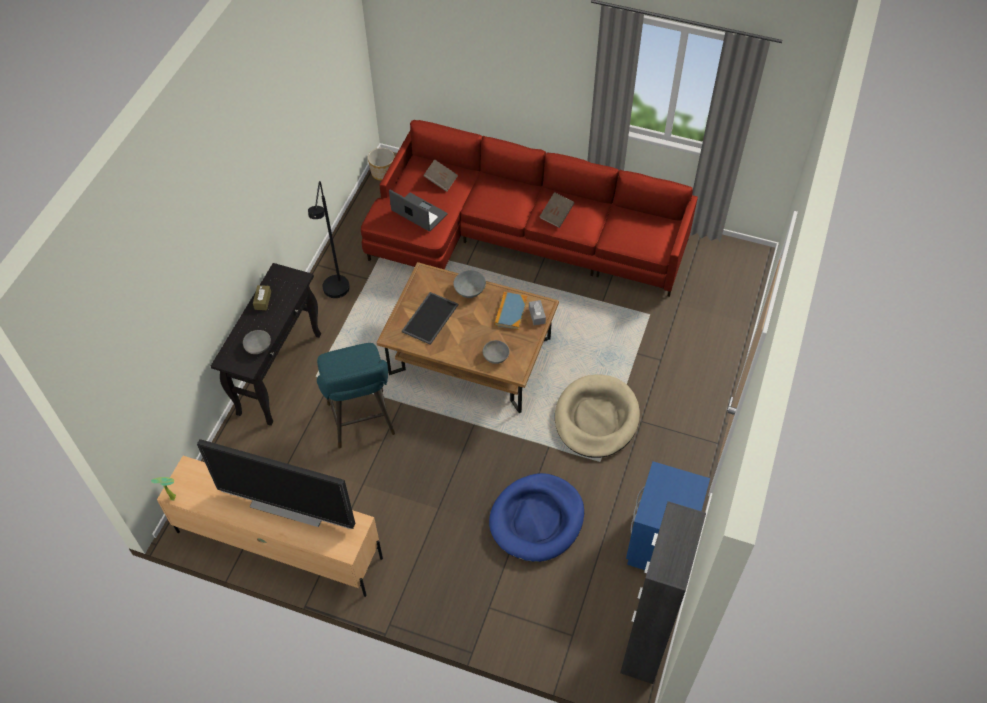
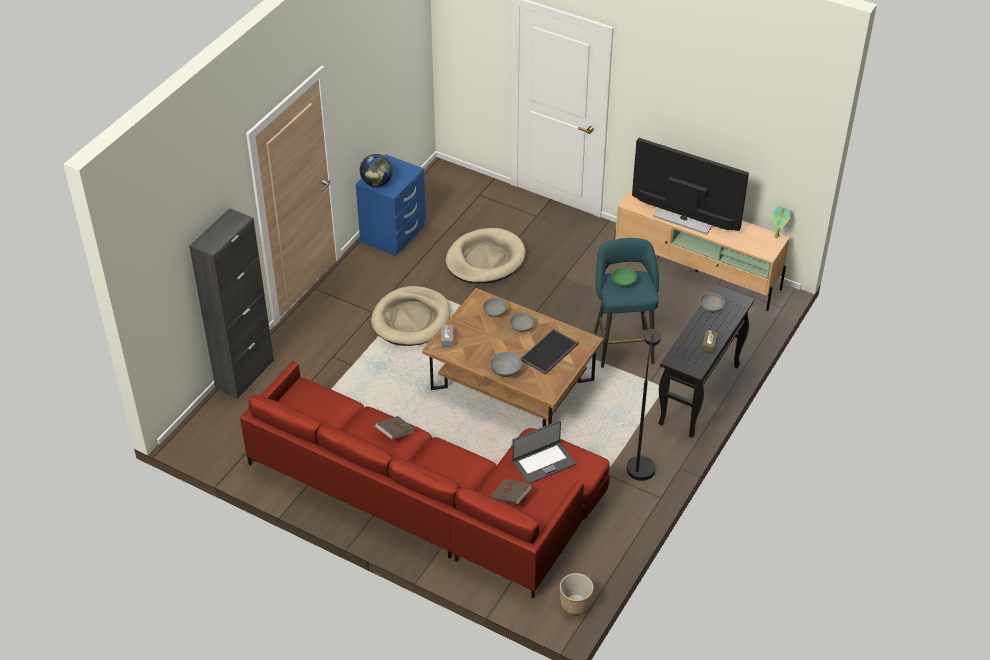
camera: 170 degrees left, 10 degrees down
(356, 368) = (623, 282): none -> green bowl
(418, 213) = (543, 462): laptop -> laptop turned 75 degrees counterclockwise
(463, 342) = (521, 327): none -> grey bowl
(510, 312) = (471, 346): book -> none
(537, 519) = (485, 259): blue dog bed -> beige dog bed
(646, 644) = (428, 184): black cabinet -> black cabinet (245, 374)
(683, 483) = (377, 183): none -> globe

